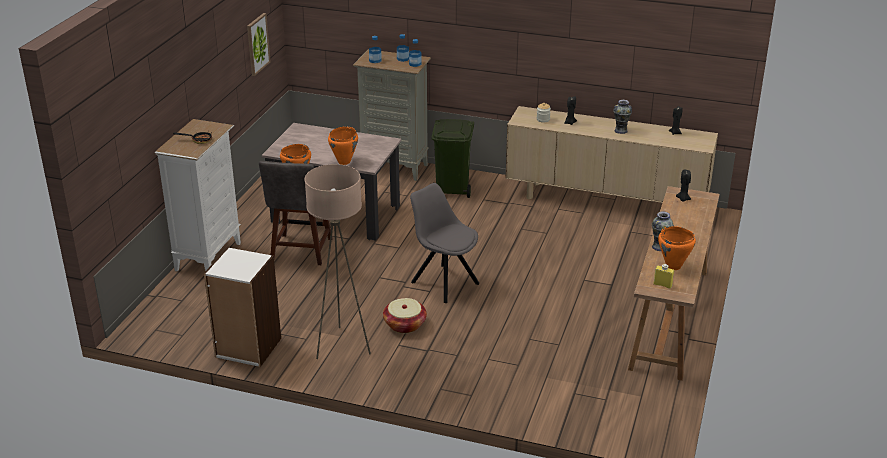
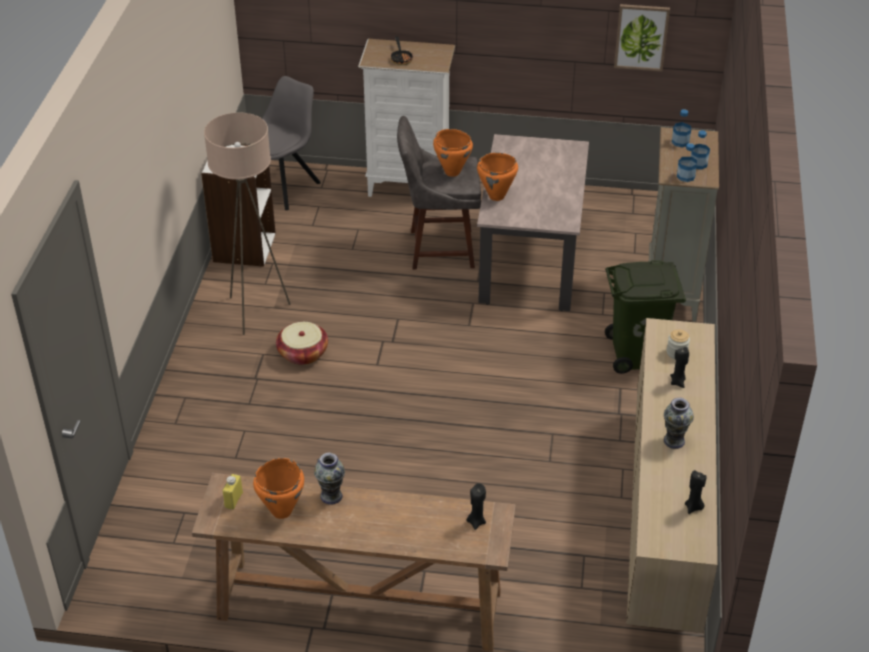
camera: 80 degrees right, 10 degrees up
(444, 283) = (397, 374): grey chair -> grey chair (284, 187)

